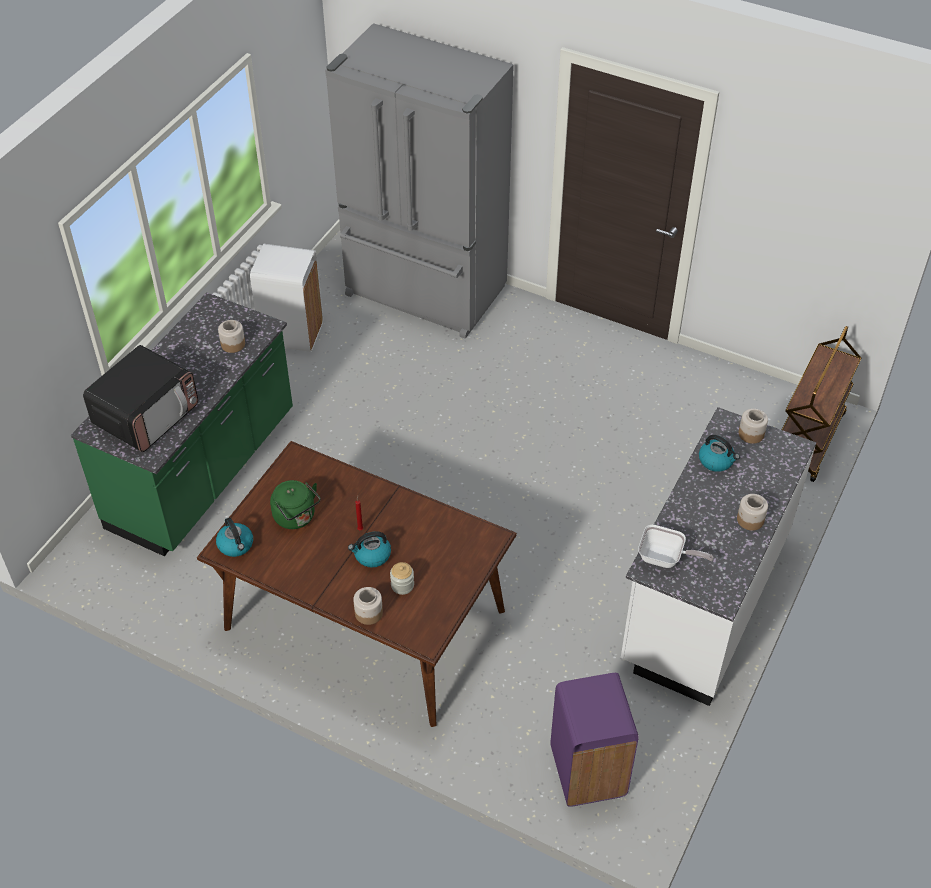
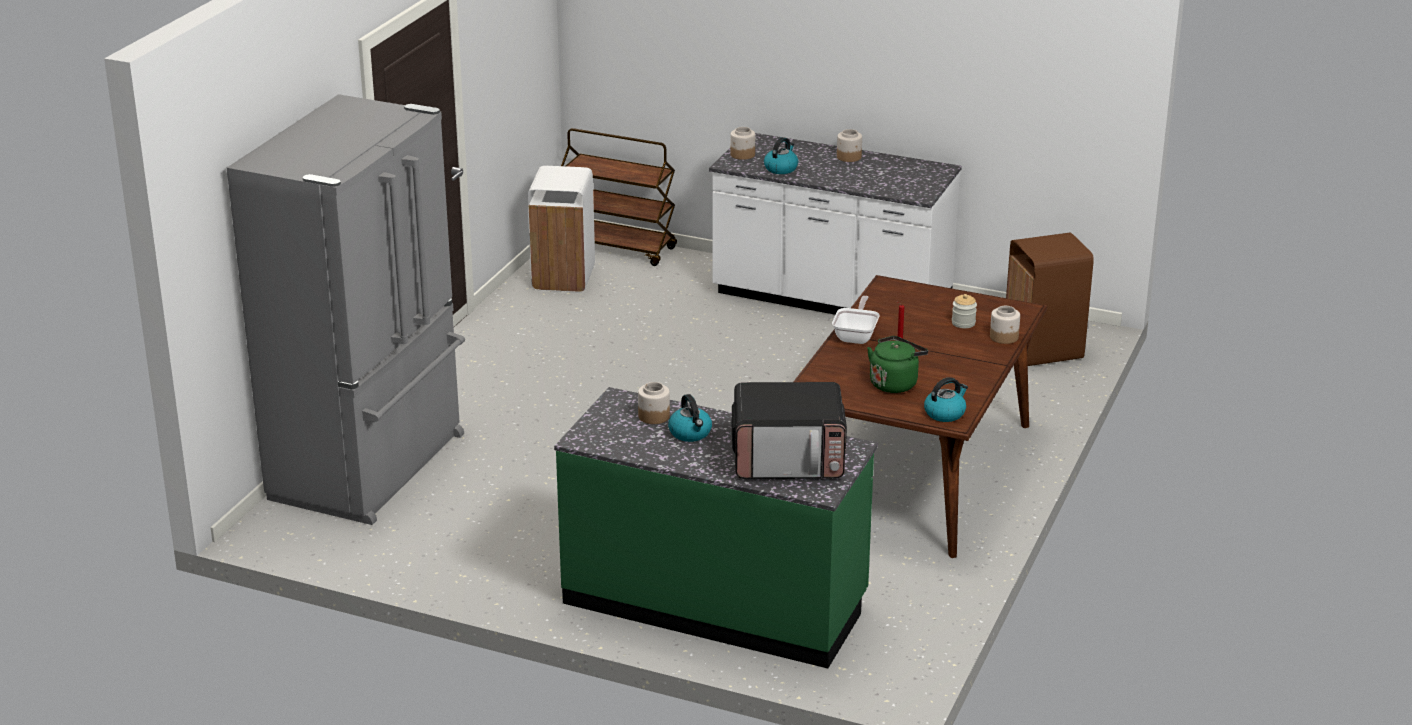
camera: 95 degrees left, 20 degrees down
(147, 415) = (789, 459): microwave -> microwave turned 150 degrees clockwise
(292, 334) = (451, 560): white trash can -> white trash can (564, 278)
(372, 555) = (932, 340): kettle -> kettle (690, 433)
(588, 771) = (1042, 351): purple trash can -> brown trash can
(665, 558) = (906, 189): frying pan -> frying pan (856, 336)

